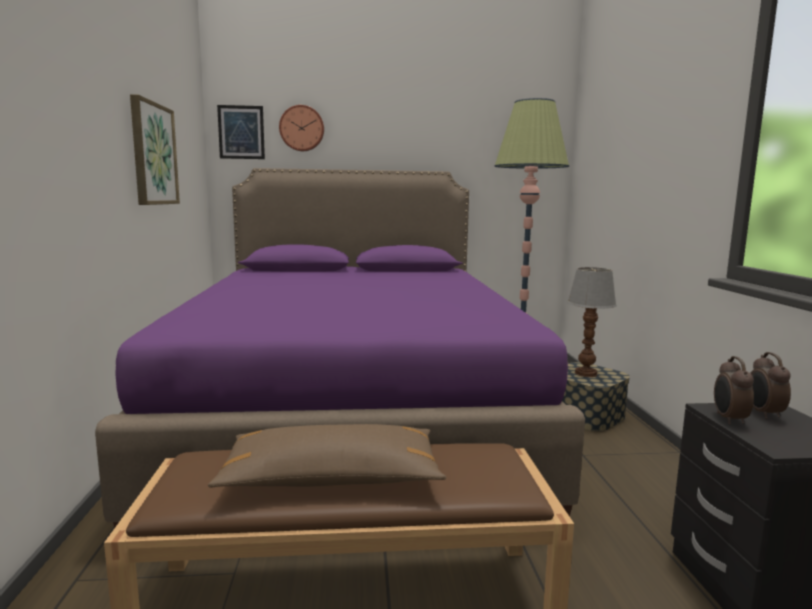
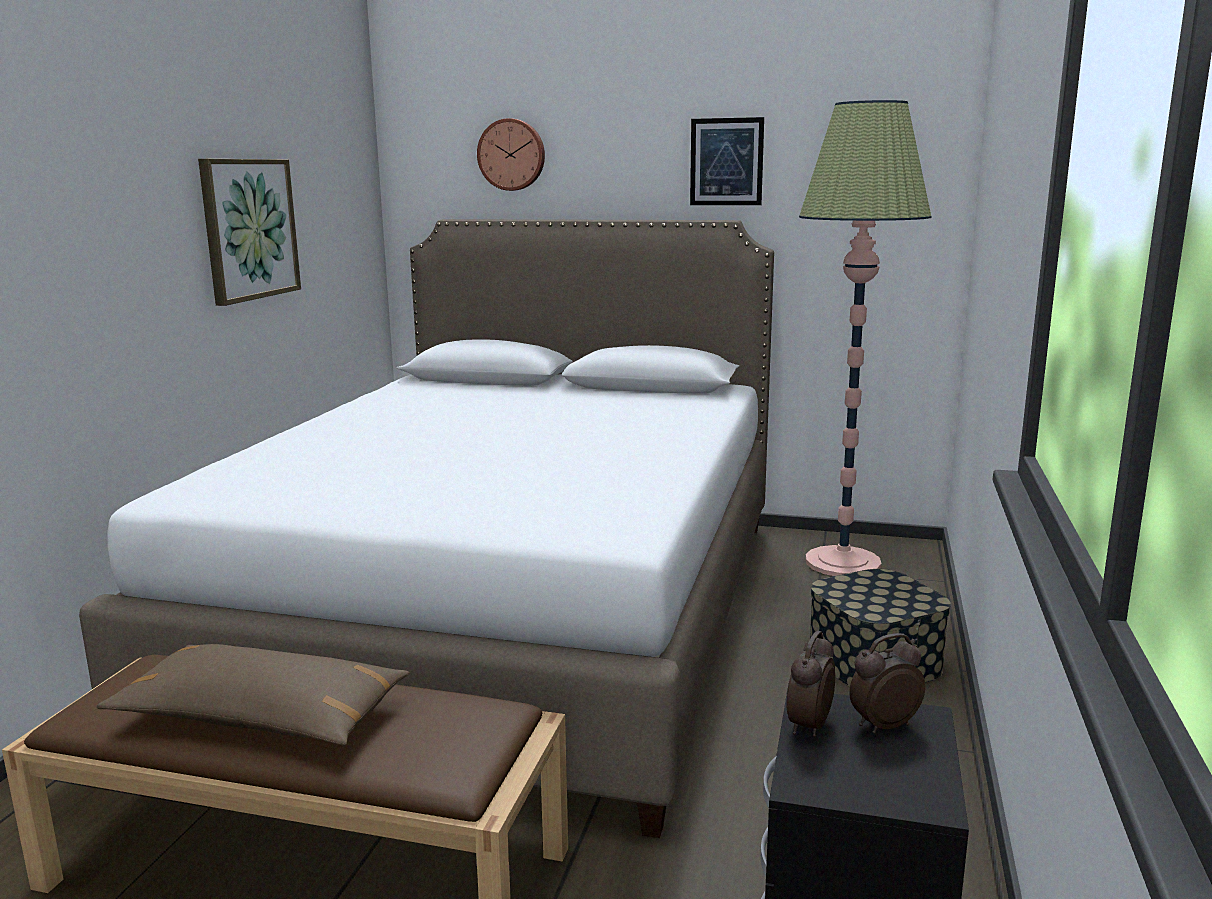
camera: 20 degrees right, 5 degrees up
(241, 132) = (426, 164): picture -> picture (726, 162)
(352, 416) = (510, 614): purple bed -> white bed
(586, 373) = (875, 593): table lamp -> none
(763, 413) = (882, 725): alarm clock -> alarm clock turned 45 degrees clockwise

